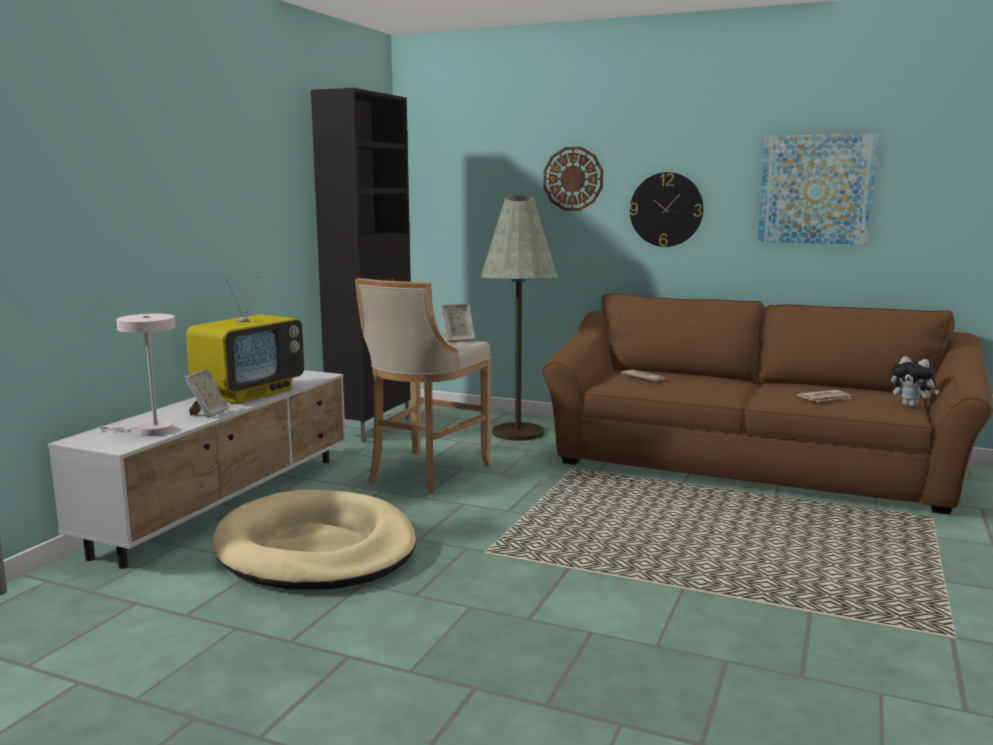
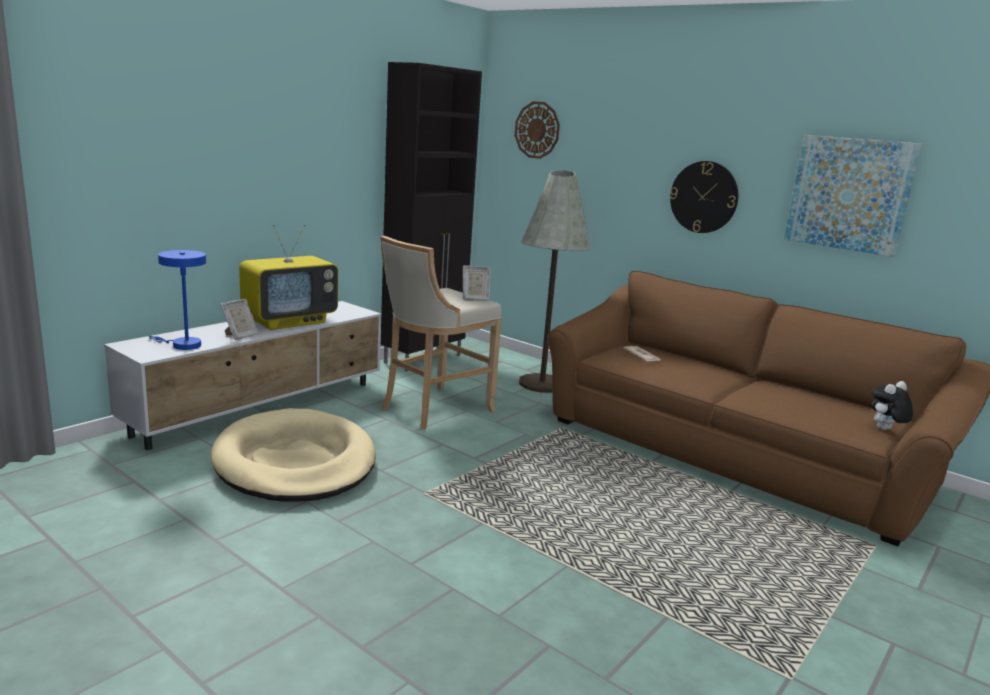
camera: 15 degrees right, 5 degrees up
(149, 431) = (182, 345): white table lamp -> blue table lamp
(573, 179) = (624, 158): wall clock -> wall clock (537, 130)
(825, 398) = (799, 407): newspaper -> none
(911, 405) = (885, 430): plush toy -> plush toy turned 90 degrees clockwise

